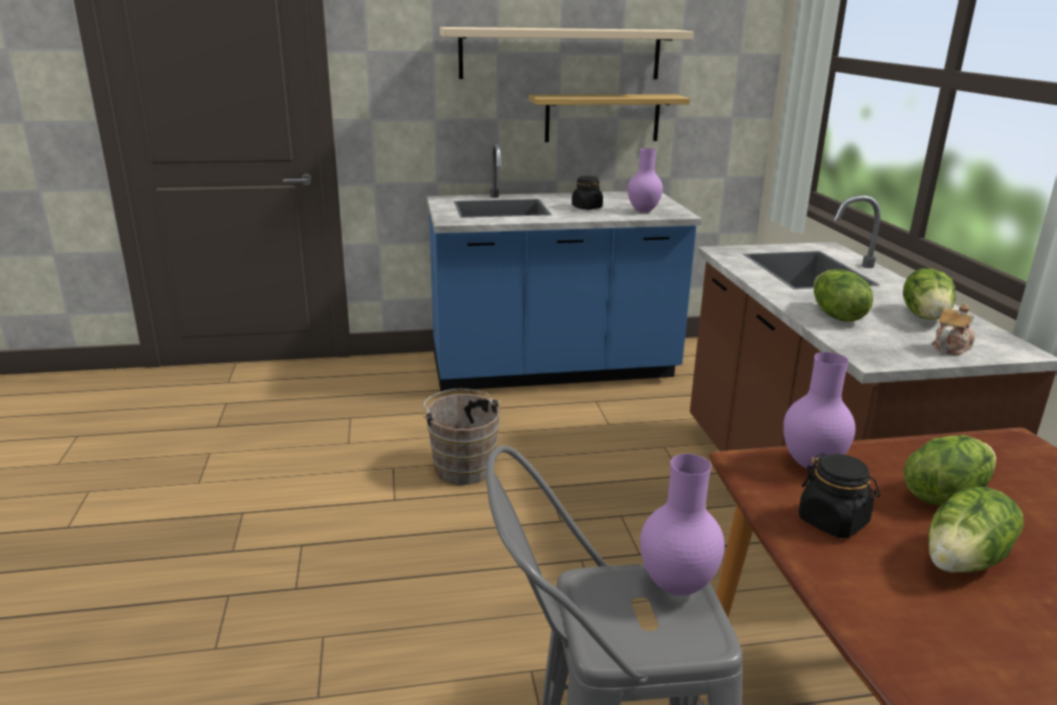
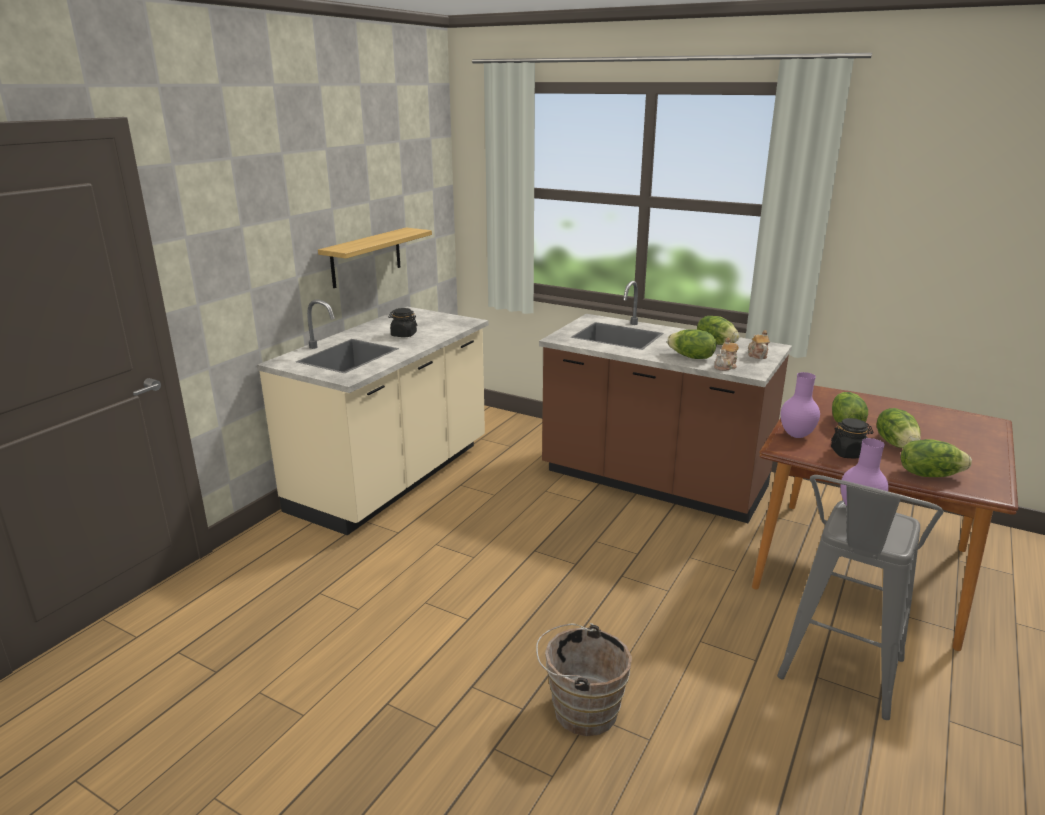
camera: 50 degrees left, 0 degrees up
(462, 466) = (465, 572): brown bucket -> brown bucket (580, 709)
(553, 369) = (393, 478): blue counter -> beige counter
(560, 53) = (334, 209): beige shelf -> none
(644, 211) = (444, 325): purple vase -> none
(854, 339) = (726, 366): none -> teapot
(900, 621) = (929, 474): none -> lettuce

